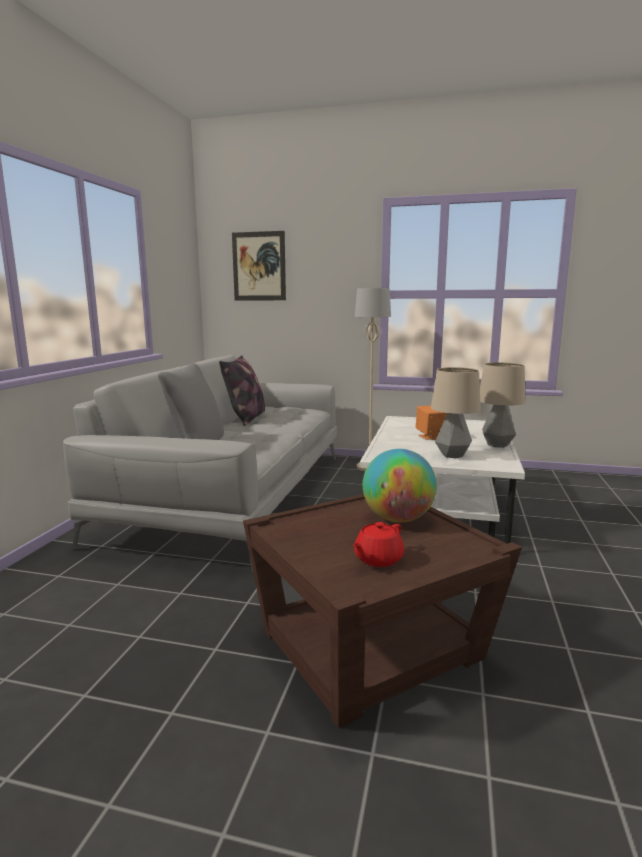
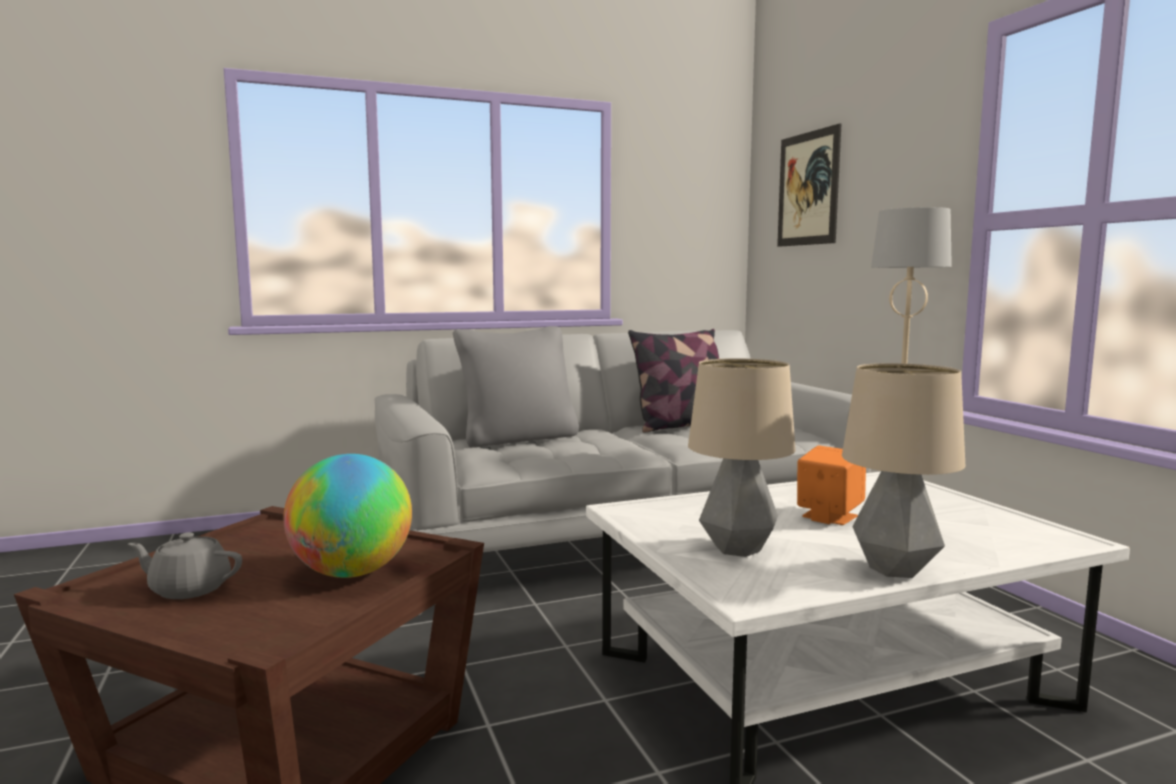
camera: 55 degrees right, 5 degrees down
(377, 559) = (189, 589): red teapot -> grey teapot

